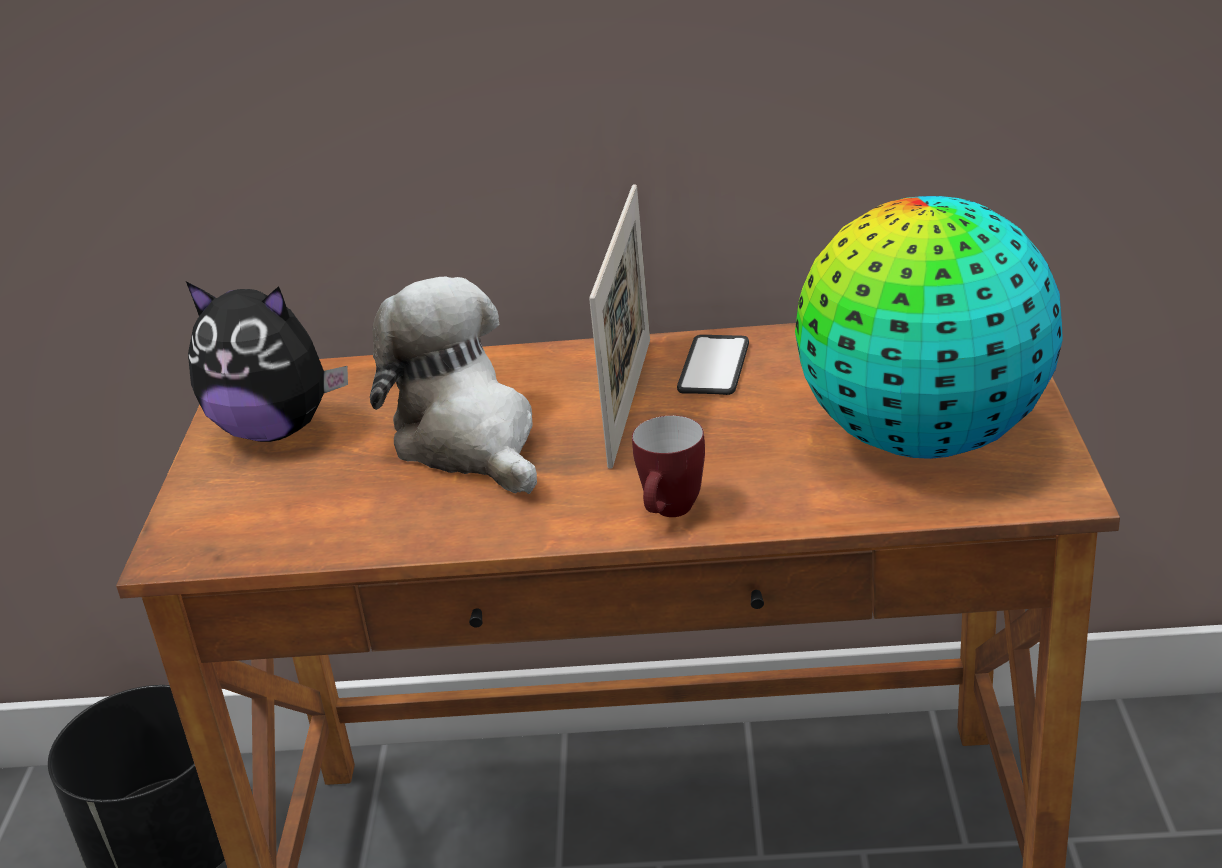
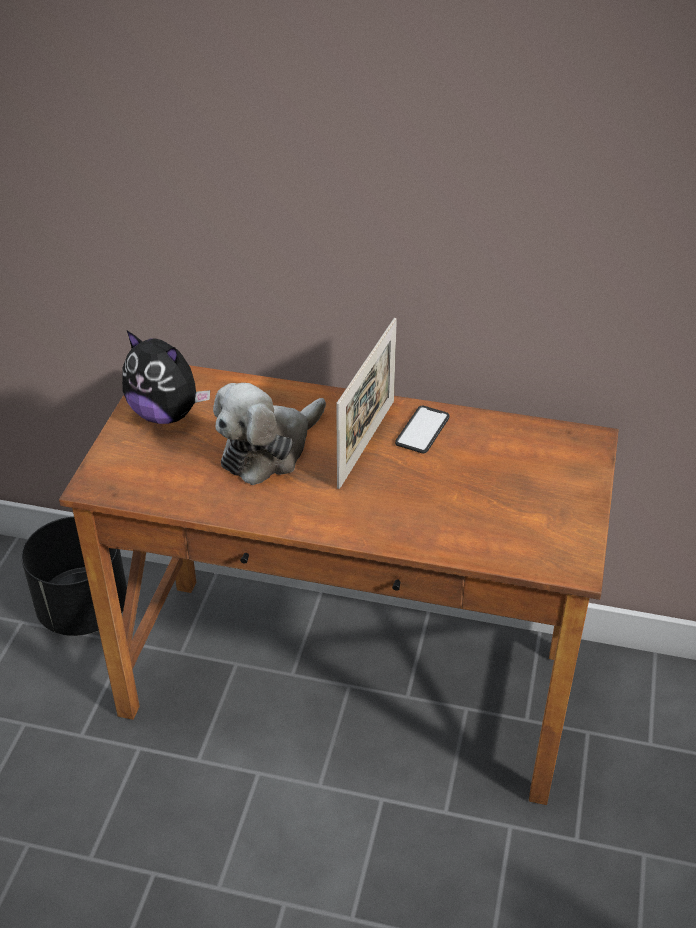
camera: 10 degrees right, 10 degrees up
(470, 441) = (268, 450): plush toy -> plush toy turned 120 degrees counterclockwise
(671, 514) = (359, 528): mug -> none
(923, 439) = (518, 513): globe -> none

